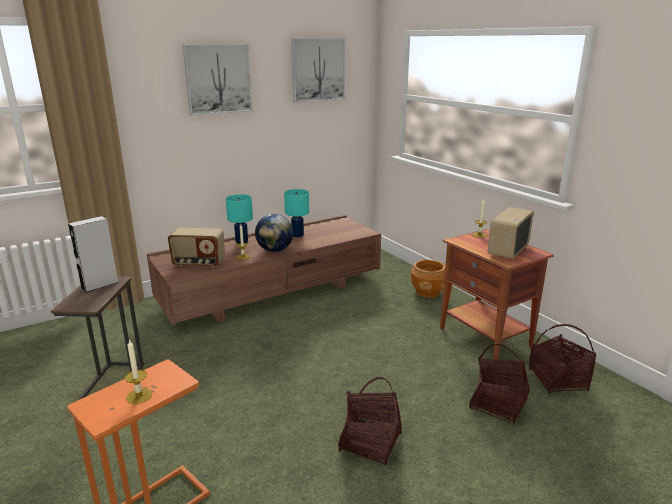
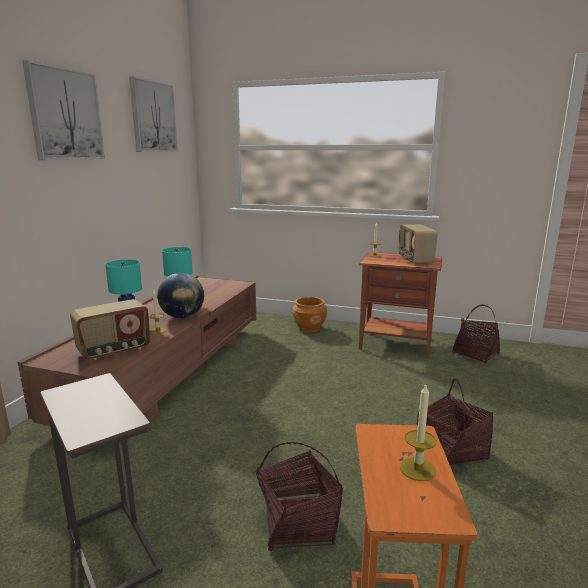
camera: 40 degrees left, 5 degrees down
(100, 285) = (83, 395): grey speaker -> none
(498, 404) = (473, 383): basket -> basket (297, 523)

